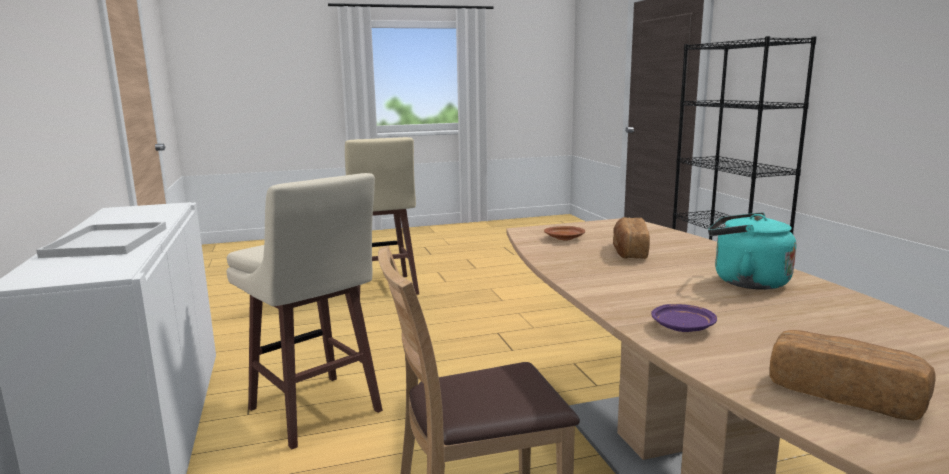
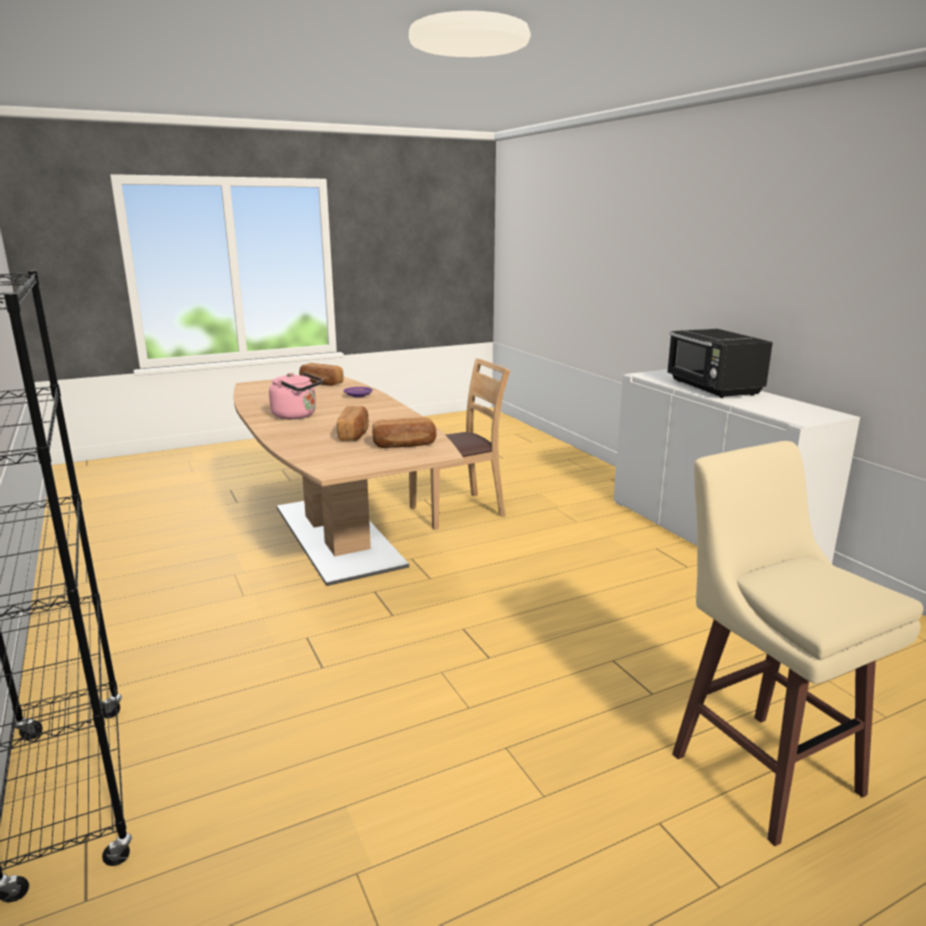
camera: 170 degrees right, 5 degrees up
(107, 241) = (713, 388): white tray -> black microwave
(316, 412) = (605, 553): beige stool -> none
(565, 238) = (404, 445): brown plate -> bread
(745, 281) = (297, 416): turquoise kettle -> pink kettle

